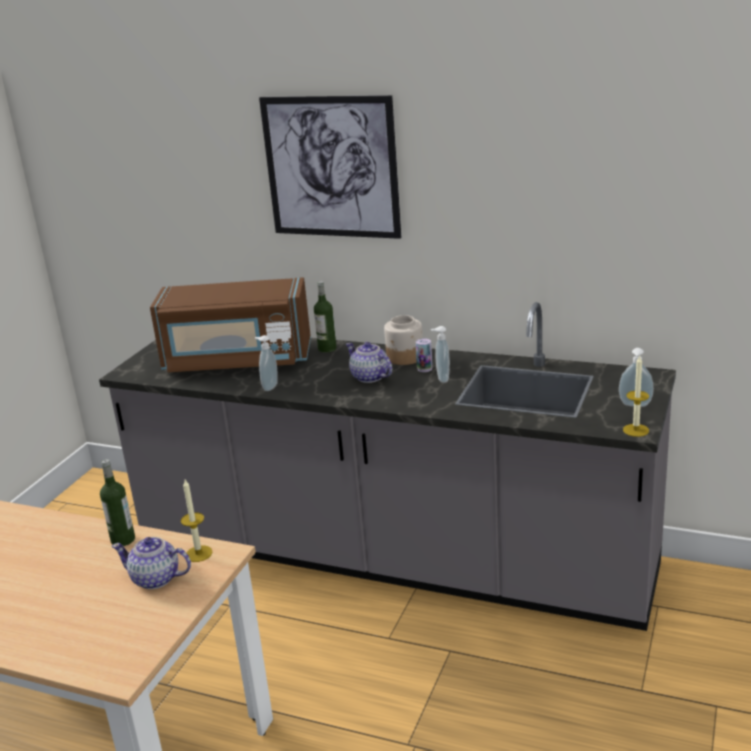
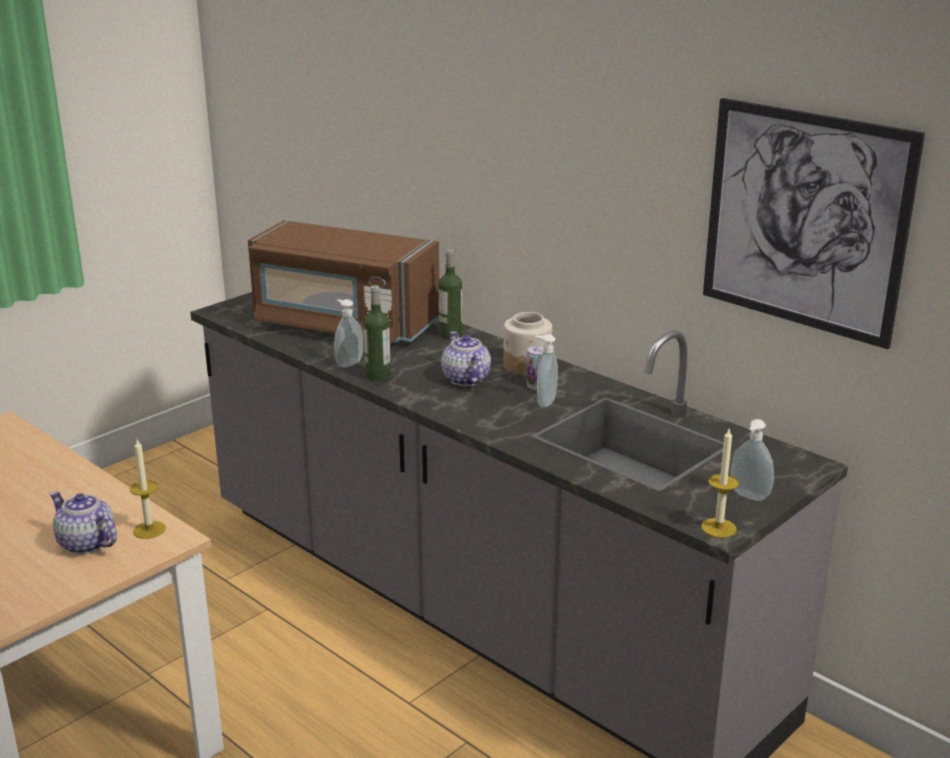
camera: 20 degrees right, 0 degrees up
(123, 540) = (92, 492): bottle -> bottle (378, 376)
(331, 167) = (486, 111): picture -> picture (804, 220)

